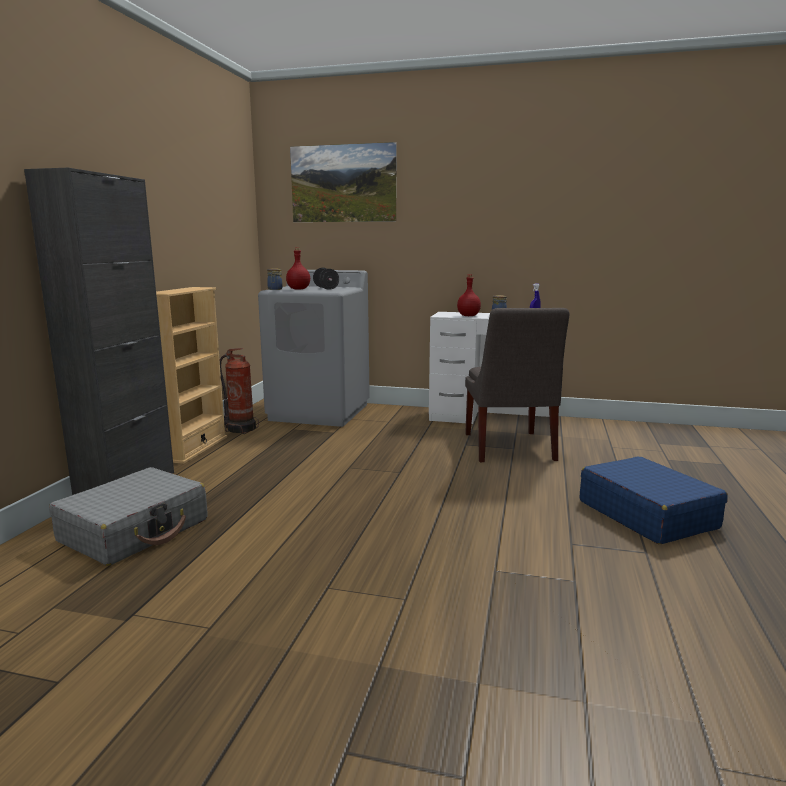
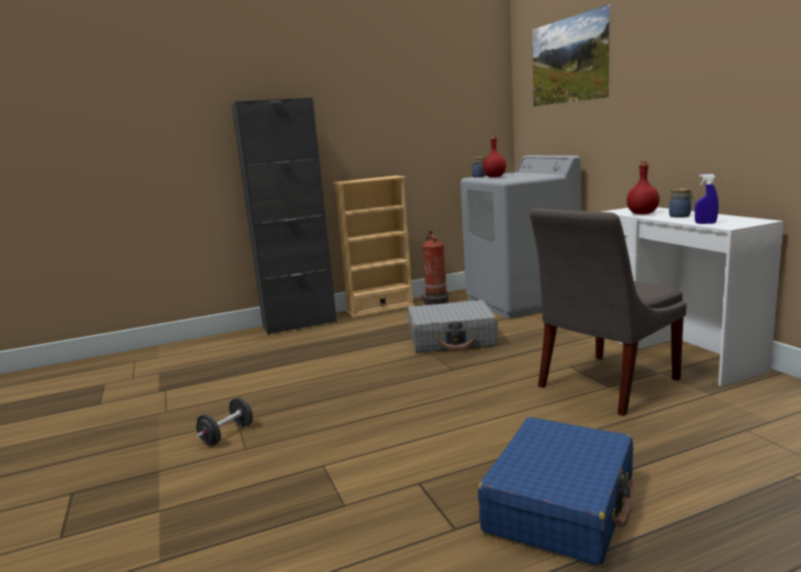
camera: 55 degrees right, 0 degrees up
(135, 530) = (251, 349): grey suitcase -> grey suitcase (452, 339)
(326, 288) = (522, 176): black dumbbell -> black dumbbell (227, 434)

